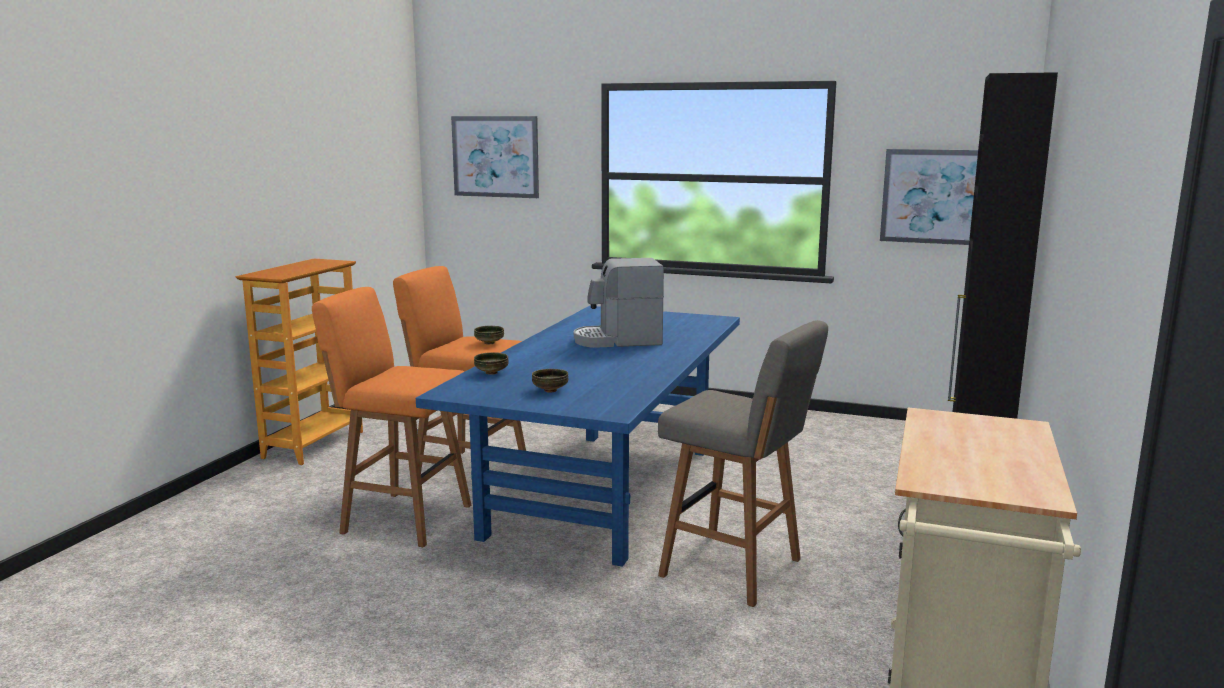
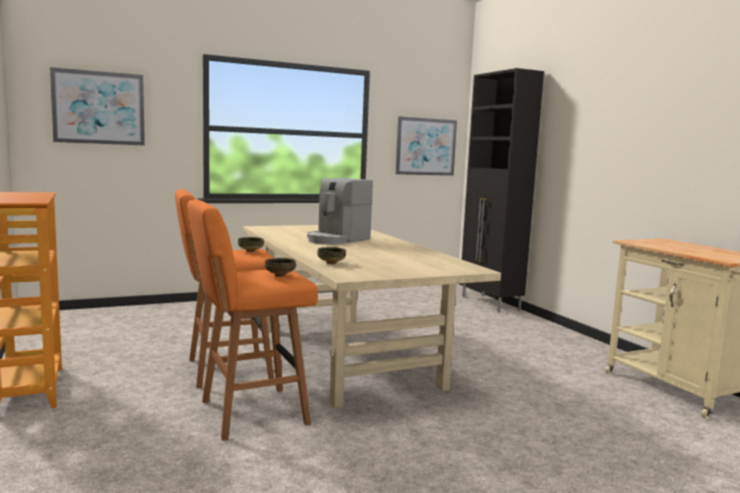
camera: 45 degrees left, 5 degrees down
(550, 390) = (403, 266): bowl -> bowl (280, 275)
(604, 489) = (344, 355): blue dining table -> beige dining table
(735, 569) = (499, 372): grey stool -> none

